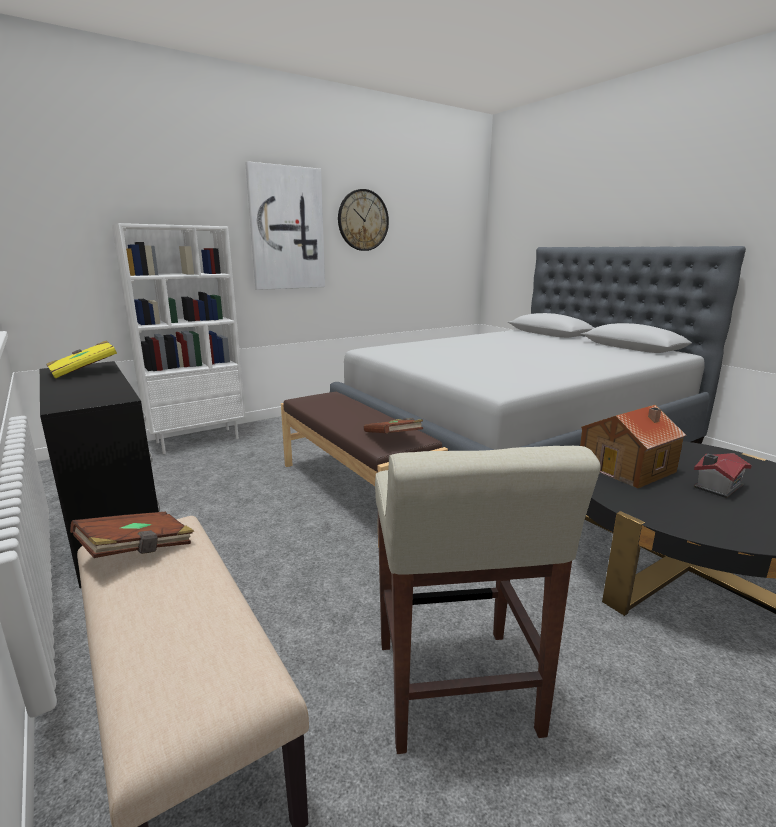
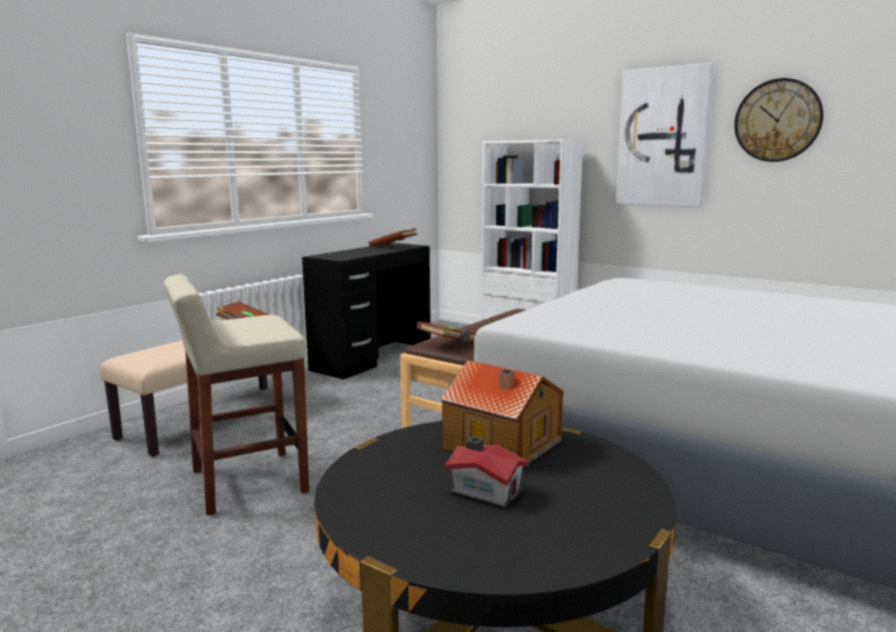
camera: 70 degrees right, 5 degrees down
(84, 372) = (393, 247): yellow book -> brown book

